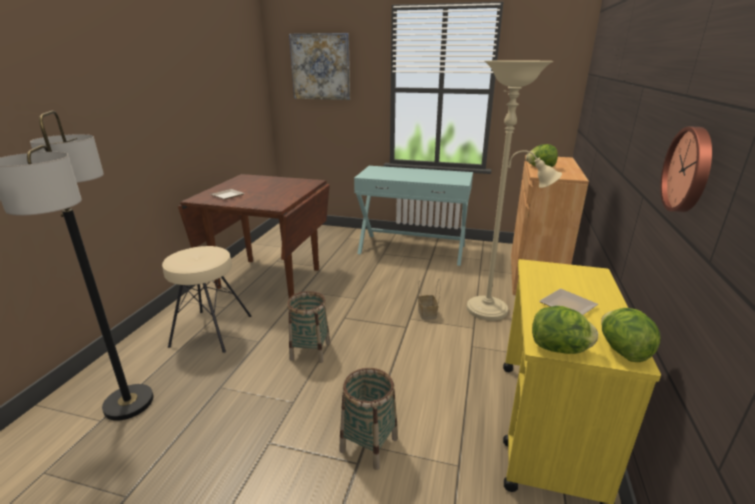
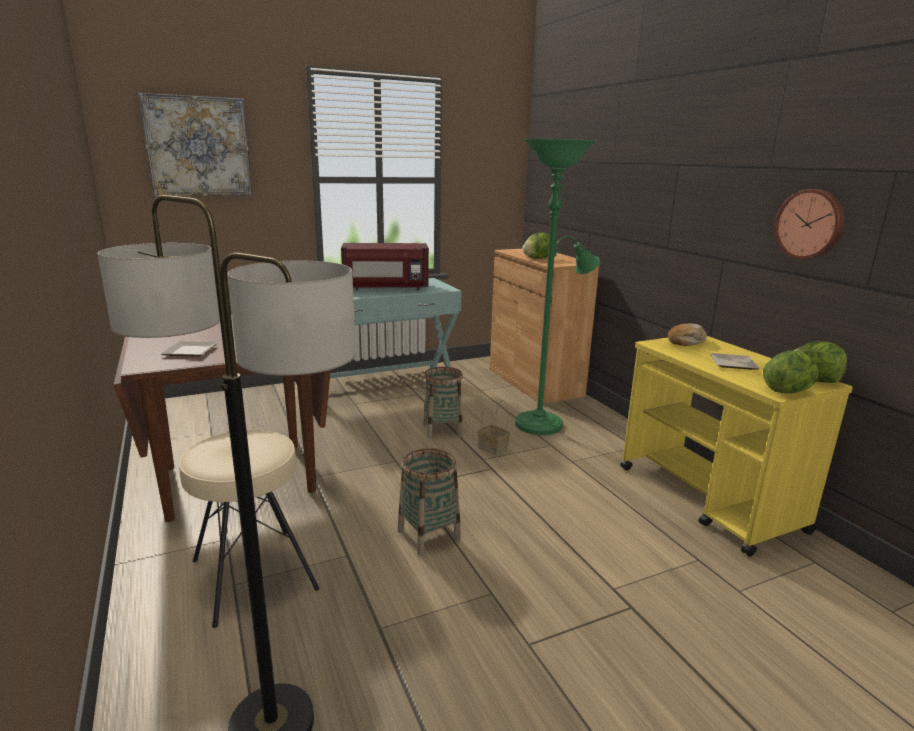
camera: 40 degrees left, 5 degrees down
(369, 444) = (616, 586): basket -> basket (442, 430)
(419, 175) = (385, 288): none -> red microwave
(492, 309) = (543, 423): beige floor lamp -> green floor lamp
(571, 272) = (686, 341): none -> bread

